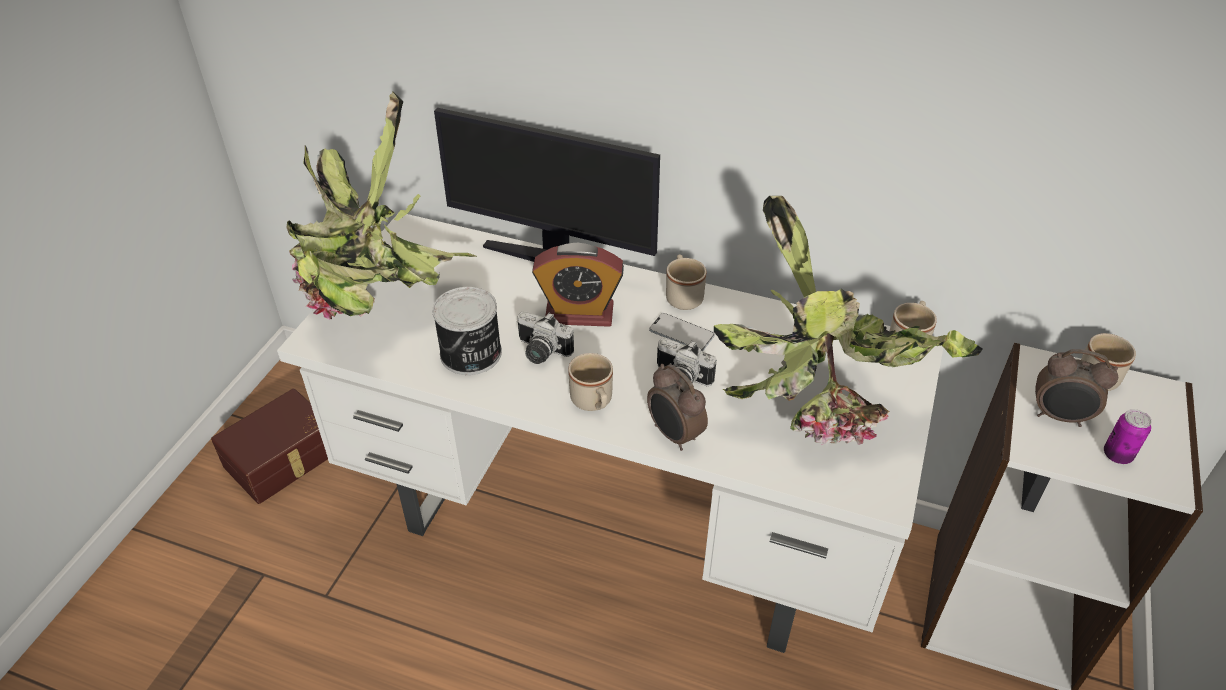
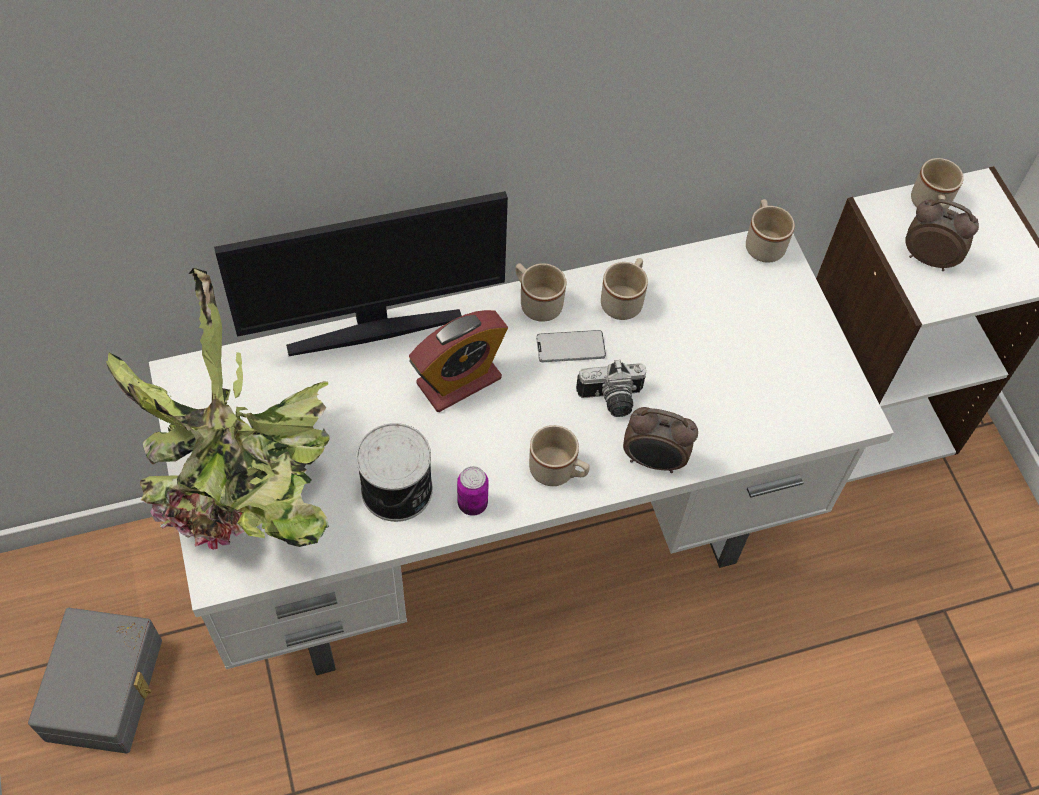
camera: 40 degrees left, 15 degrees up
(283, 460) = (107, 689): brown storage box -> grey storage box
(540, 352) = (462, 447): camera -> none
(753, 325) = (624, 300): none -> beige mug
(827, 406) = (749, 352): potted plant -> none
(1059, 417) = (928, 257): alarm clock -> alarm clock turned 135 degrees counterclockwise
(1117, 455) = (988, 271): can -> can (472, 504)

